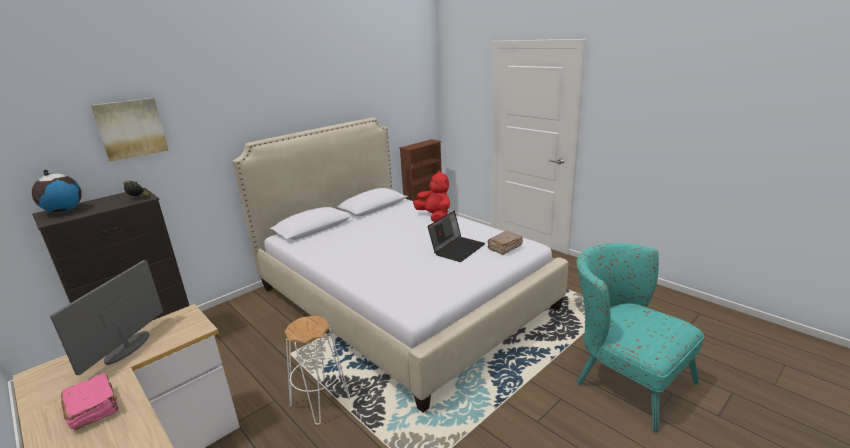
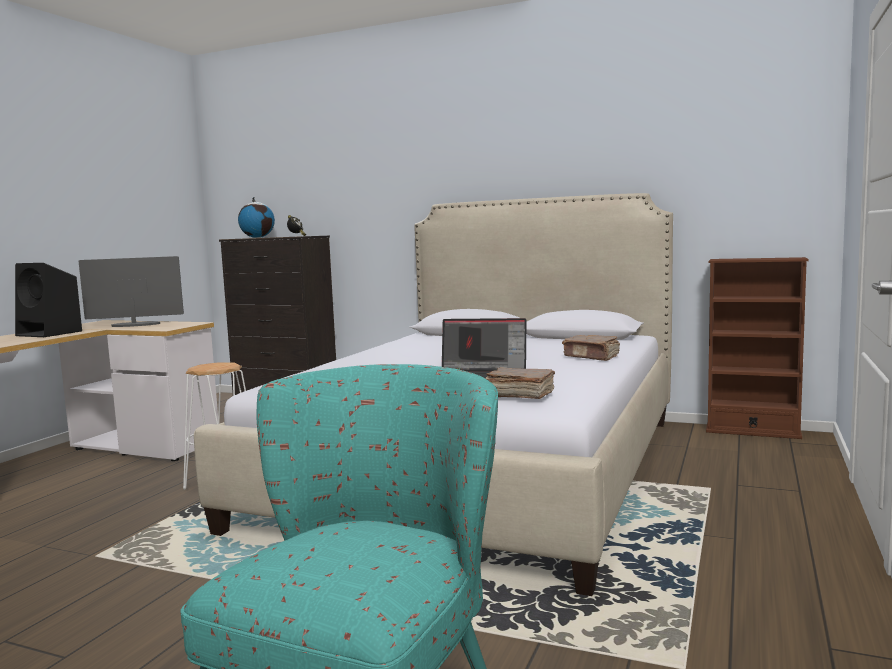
camera: 65 degrees right, 15 degrees down
(94, 408) = (51, 333): pink book -> black speaker
(131, 128) = (335, 173): picture -> none
(435, 217) = (591, 357): red plush toy -> brown book

